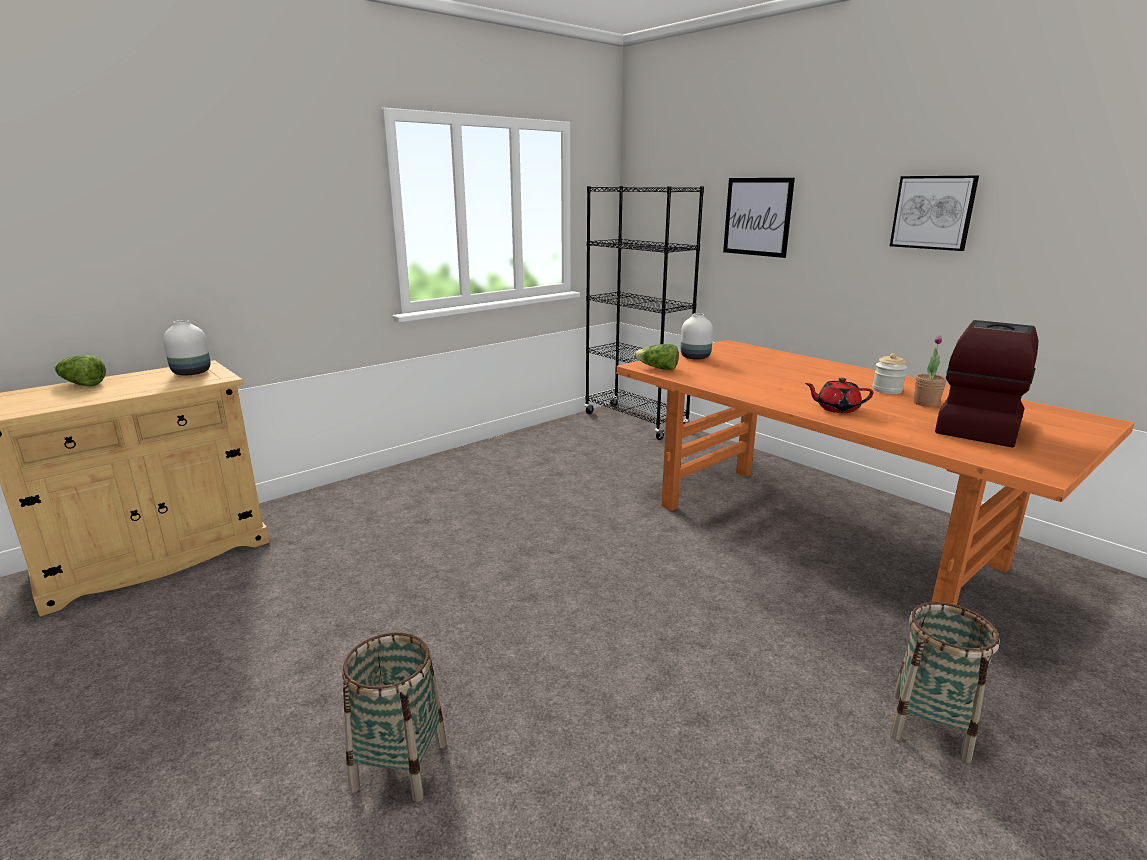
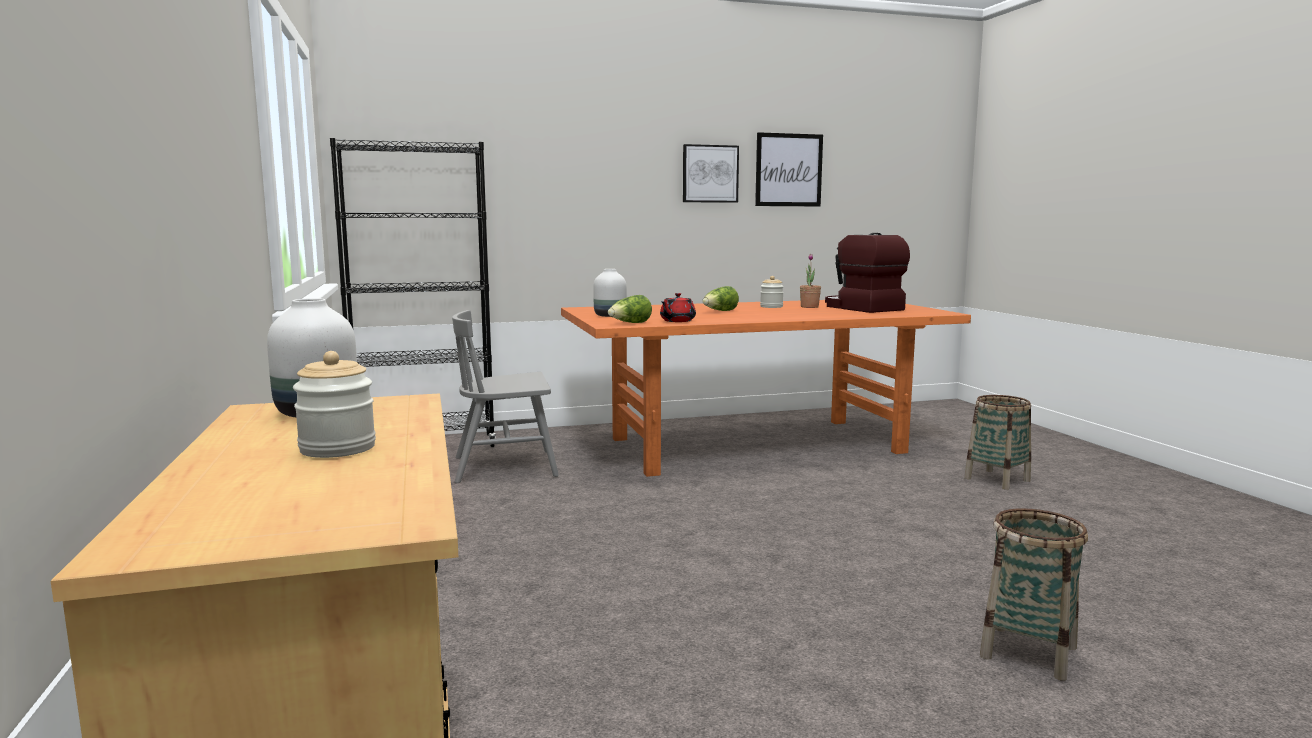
camera: 65 degrees left, 10 degrees down
(82, 384) = (214, 475): lettuce -> lettuce (720, 311)
(118, 388) = (337, 448): none -> jar
(623, 455) = (506, 466): none -> grey chair
(757, 217) = (545, 180): picture -> picture (788, 170)
(836, 409) = (803, 315): red teapot -> red teapot (677, 321)

